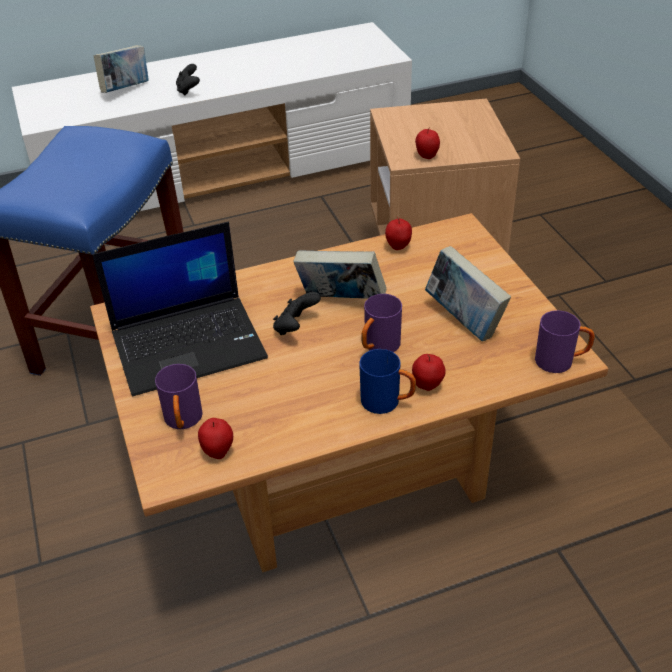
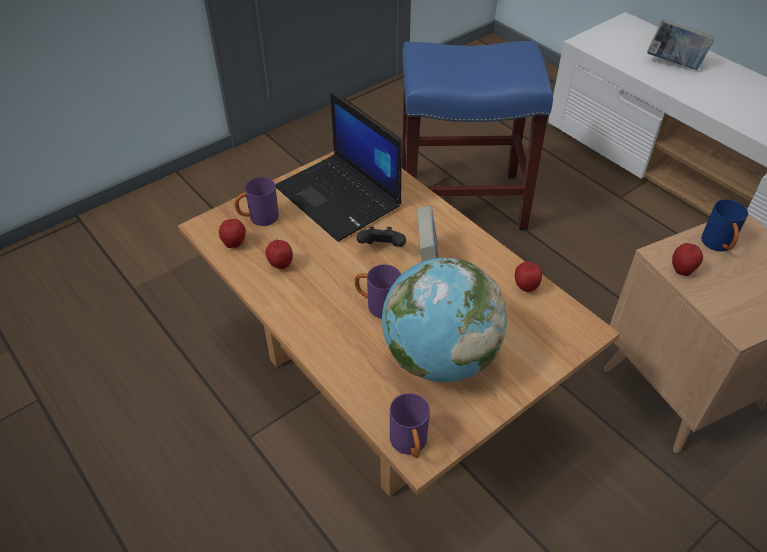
camera: 70 degrees right, 5 degrees up
(188, 90) = (705, 97): black game controller -> none
(387, 402) = (312, 326): blue mug -> blue mug (718, 246)
(427, 386) = (341, 348): apple -> apple (281, 265)
(464, 320) = (439, 357): book -> globe

